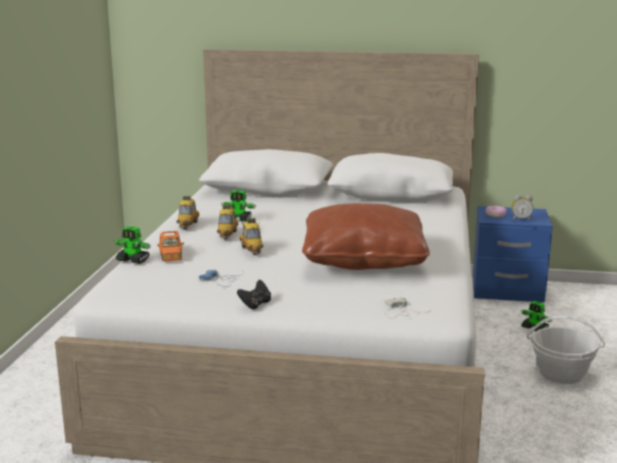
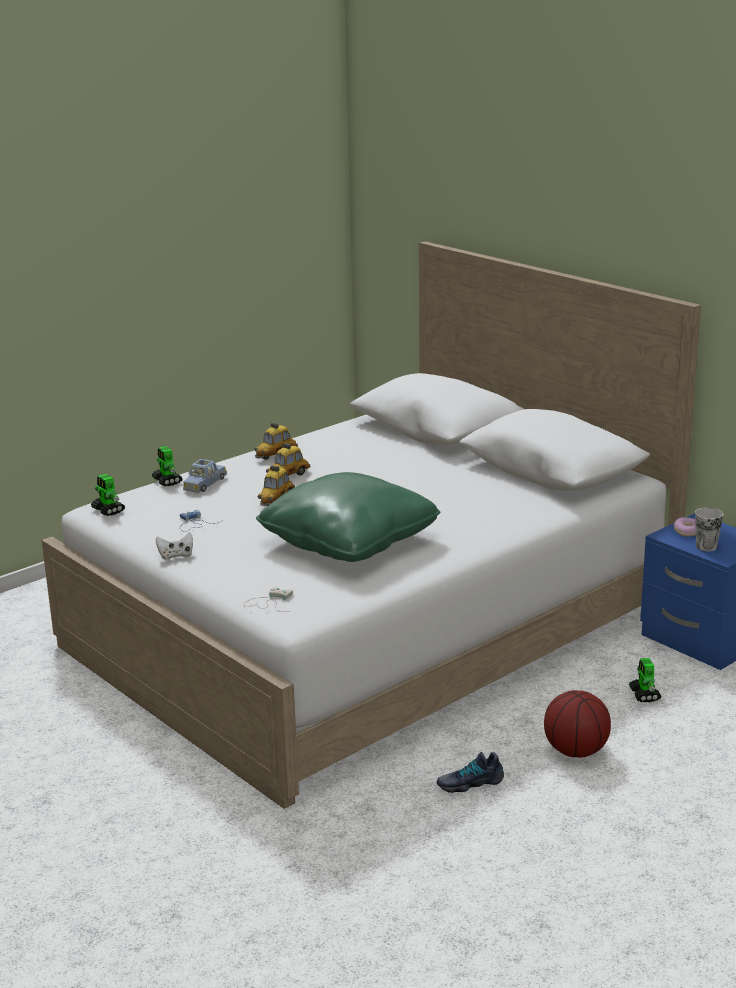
camera: 40 degrees right, 5 degrees up
(170, 254) = (204, 484): orange toy car -> blue toy car
(238, 219) = (331, 461): toy robot -> toy robot (108, 510)
(255, 304) = (176, 555): black game controller -> white game controller
(363, 259) = (349, 541): brown pillow -> green pillow
(521, 219) = (706, 547): alarm clock -> cup
(543, 418) = (469, 783): none -> shoe
(561, 373) = (576, 752): basket -> basketball

